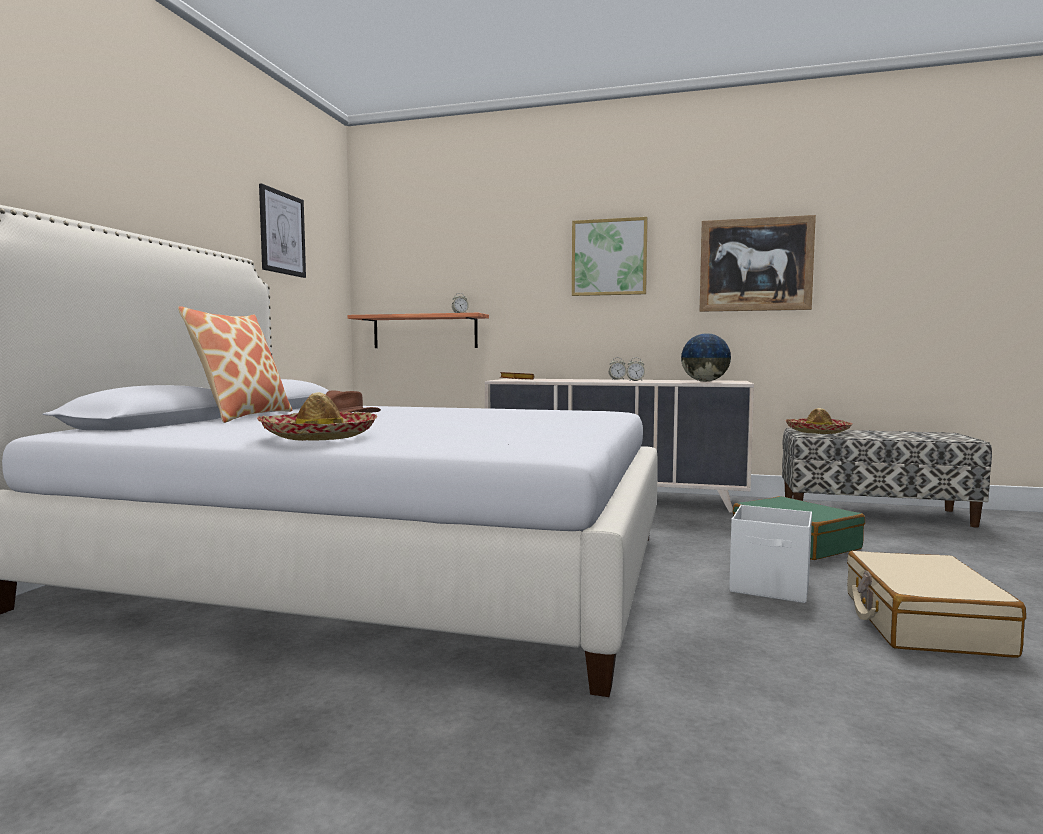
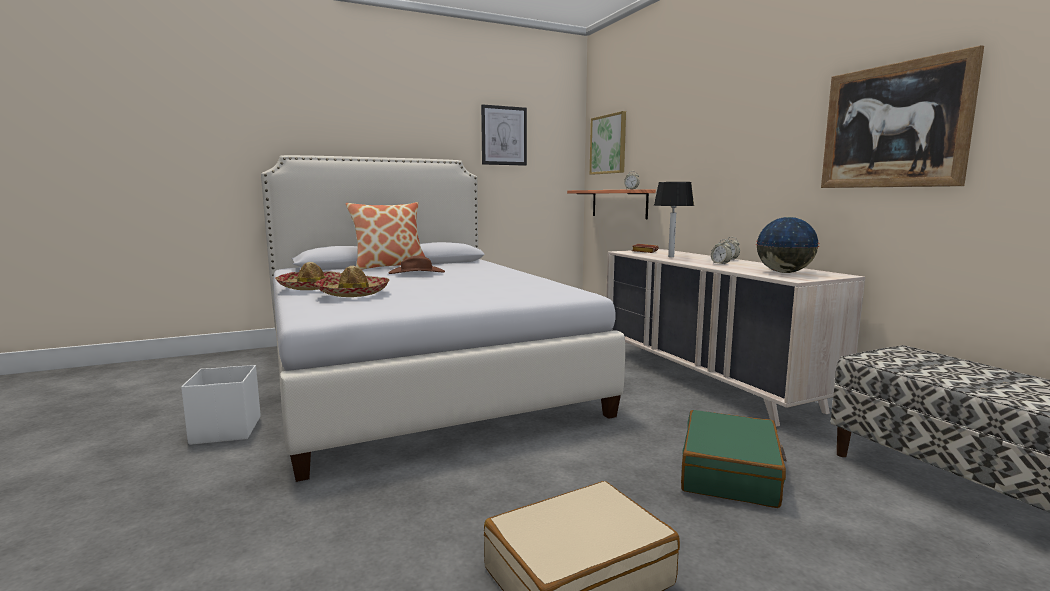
camera: 50 degrees right, 5 degrees up
(566, 380) = (671, 256): none -> table lamp
(609, 257) = (744, 129): picture -> picture (608, 144)
(771, 587) = (569, 488): white storage box -> white storage box (225, 431)
(818, 432) = (913, 358): hat -> hat (353, 293)

